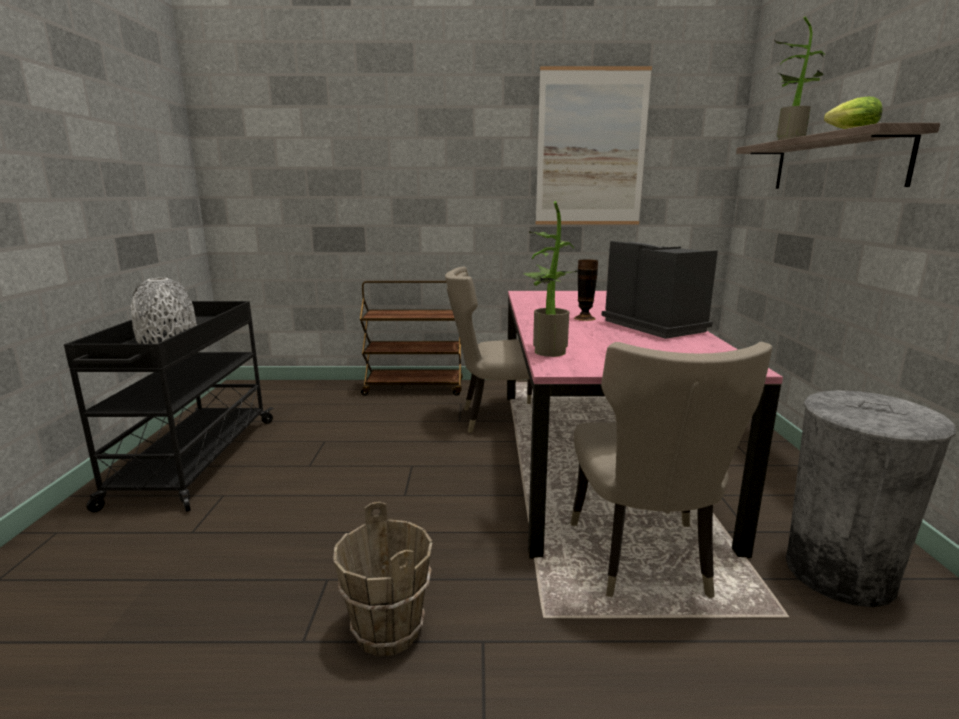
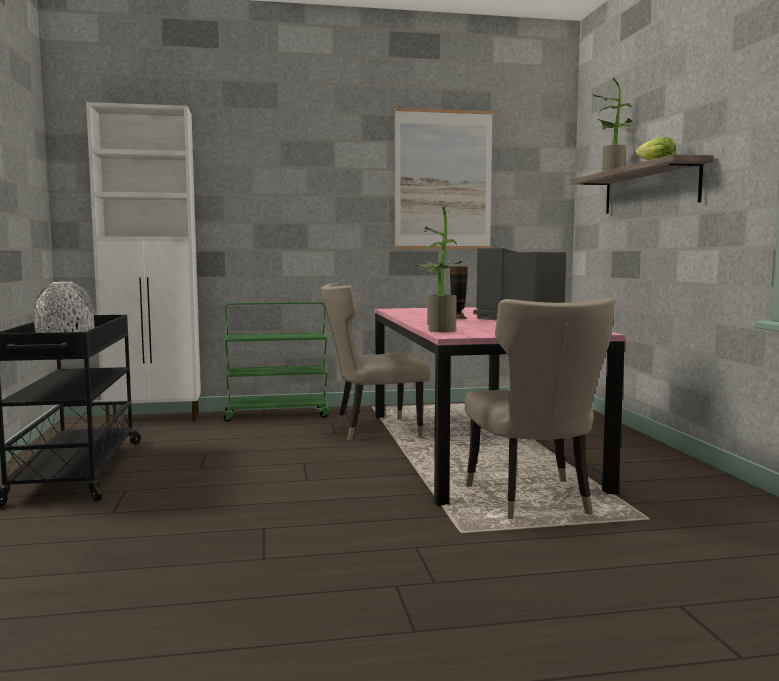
camera: 10 degrees left, 10 degrees down
(303, 386) = (155, 418): none -> white cabinet
(387, 631) = (333, 548): brown bucket -> none
(414, 388) = (277, 414): brown cart -> green cart
(839, 572) = (685, 497): grey trash can -> none

